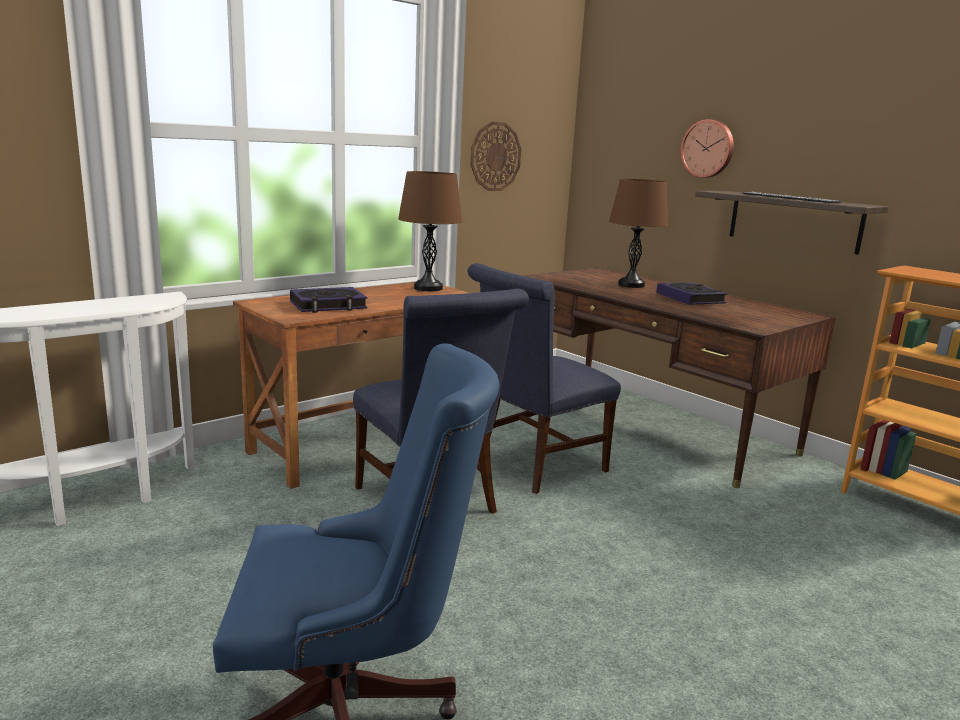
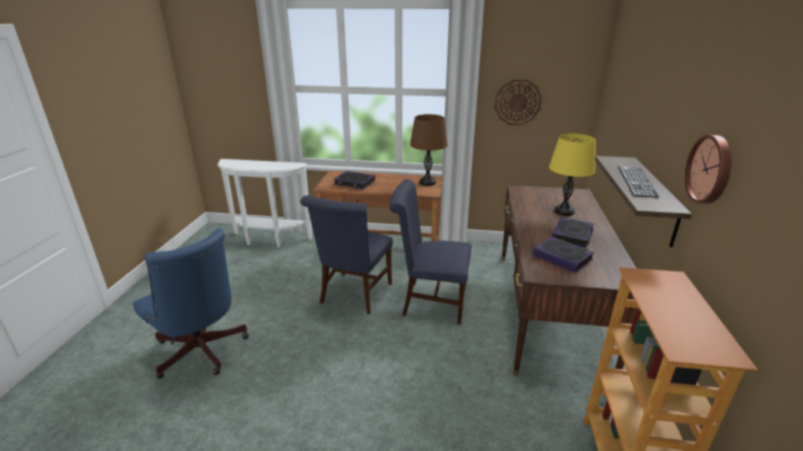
camera: 50 degrees right, 10 degrees up
(631, 285) = (564, 211): brown table lamp -> yellow table lamp
(708, 148) = (637, 120): wall clock -> wall clock (711, 169)
(731, 313) = (562, 257): none -> book

